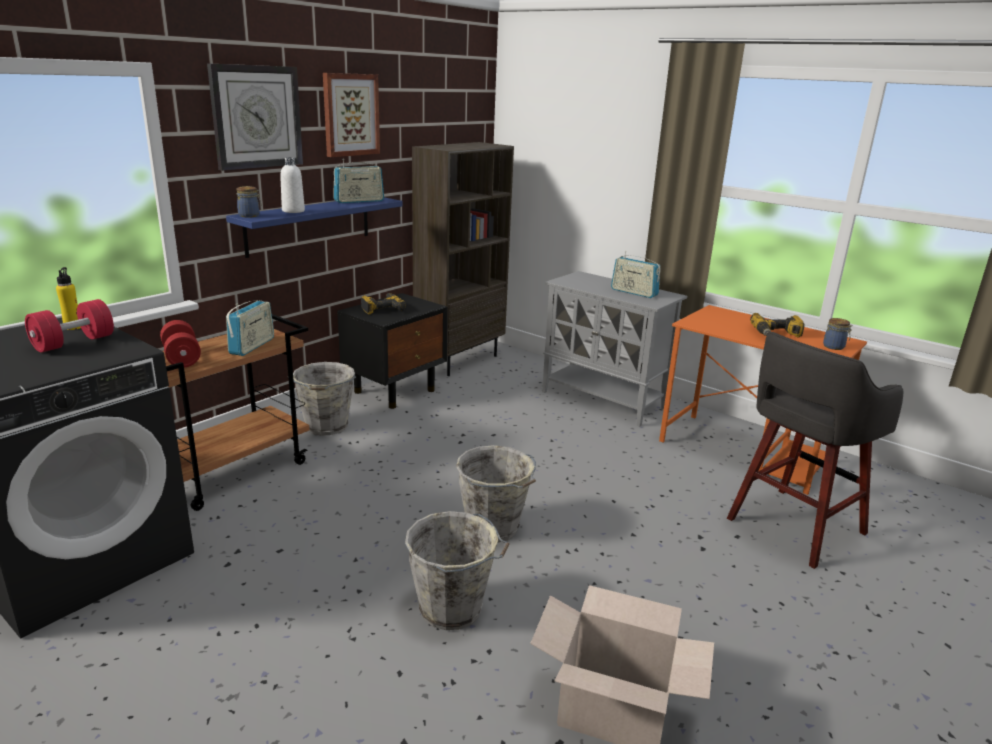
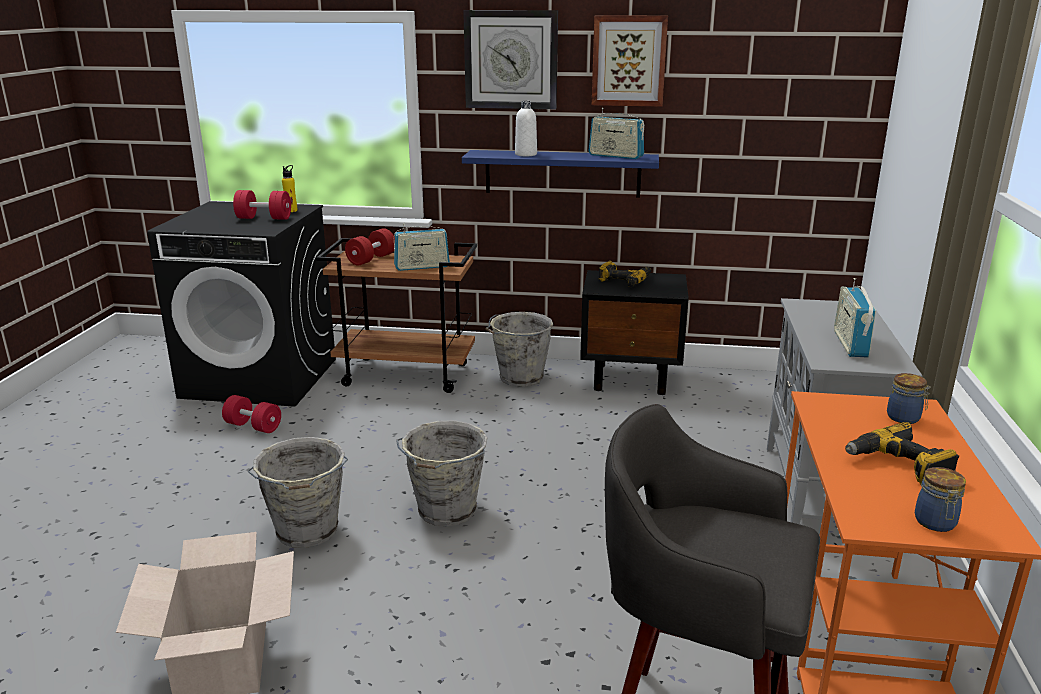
camera: 60 degrees right, 0 degrees up
(197, 592) = (253, 426): none -> red dumbbell
(250, 215) = (481, 152): jar -> jar (904, 418)
(459, 360) = (755, 382): brown bookcase -> none

